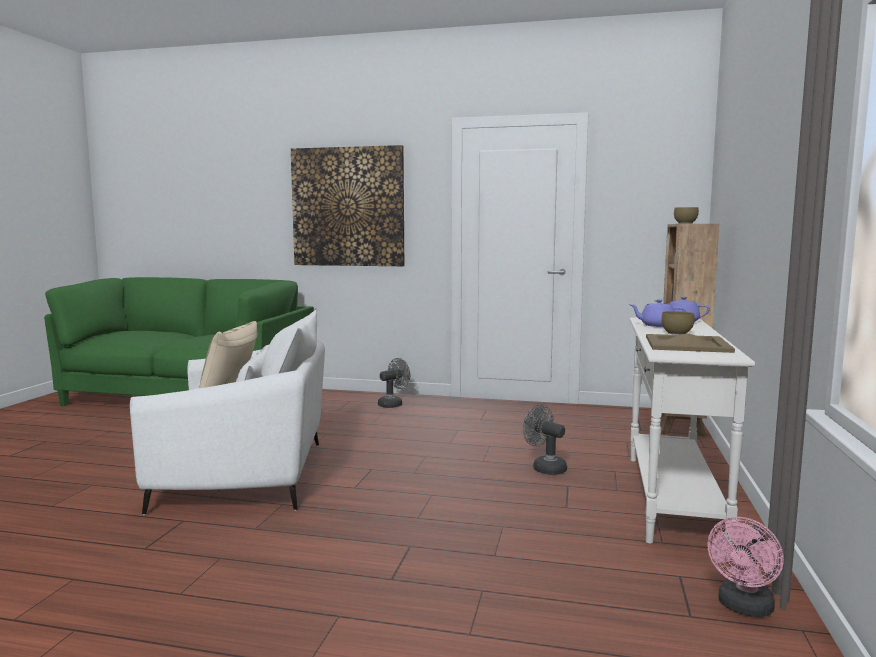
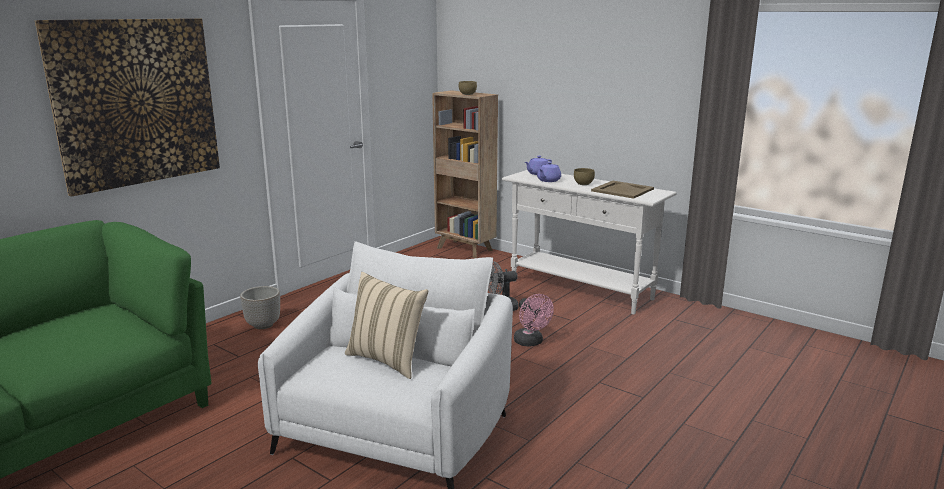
camera: 65 degrees left, 10 degrees up
(393, 404) = (263, 325): grey fan -> planter
(743, 608) = (709, 316): pink fan -> pink fan (531, 342)

